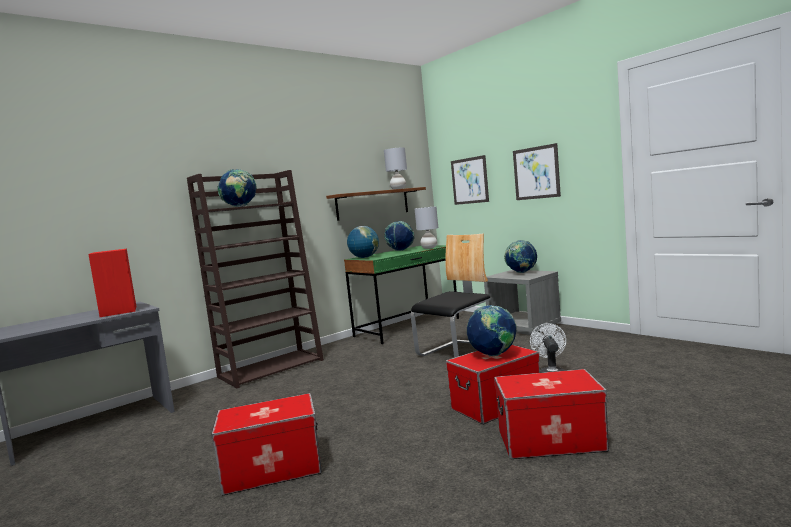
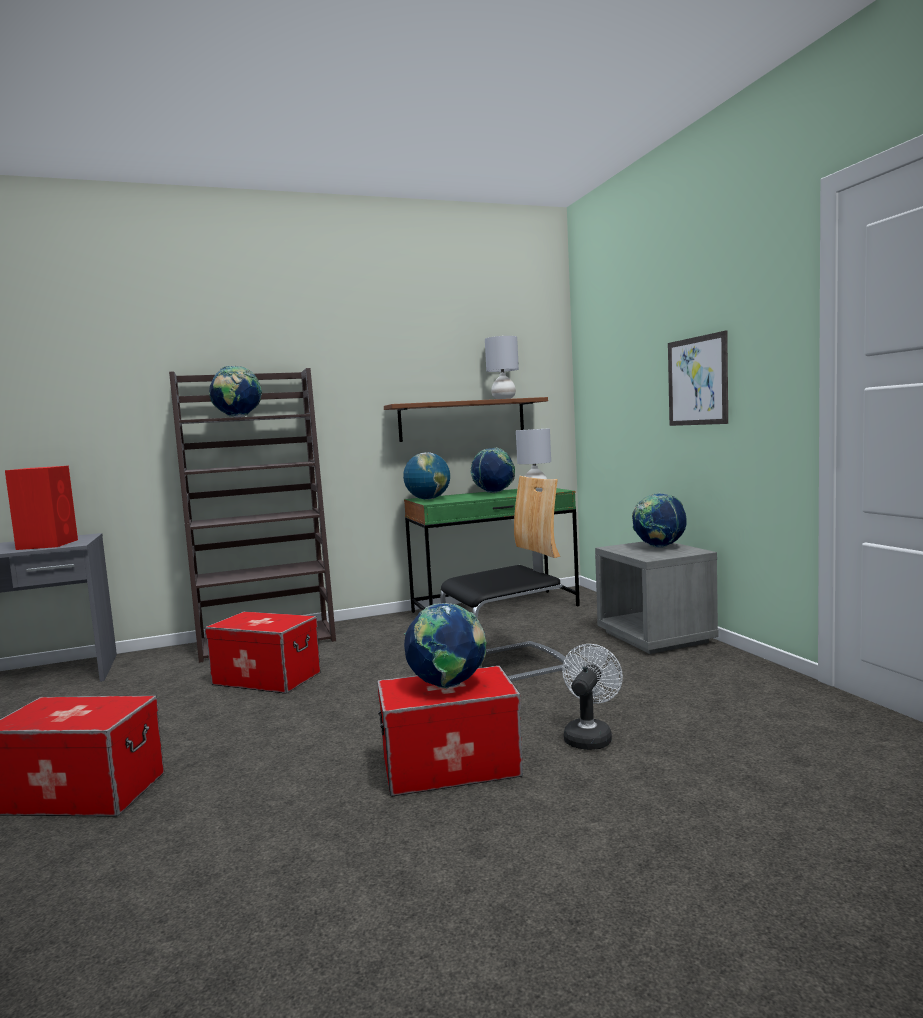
camera: 20 degrees right, 0 degrees up
(469, 180) = (615, 390): picture -> none
(551, 440) = (446, 856): storage box -> storage box (267, 678)

